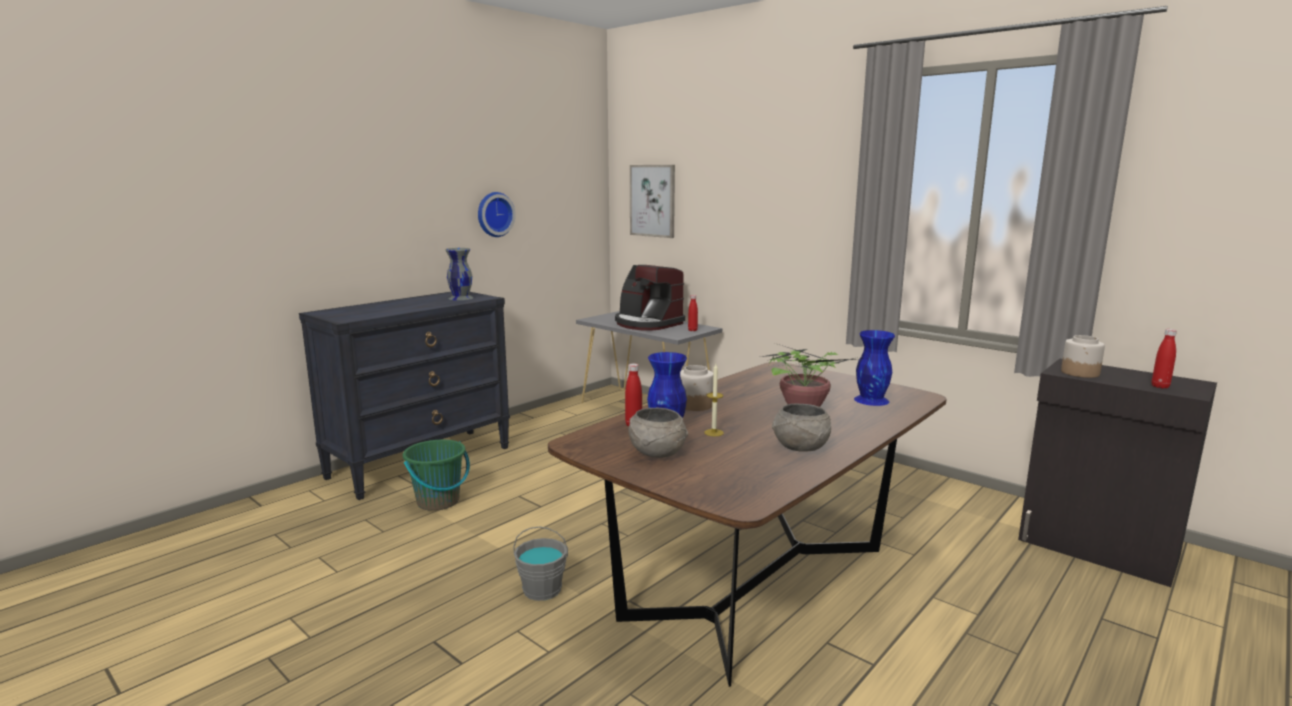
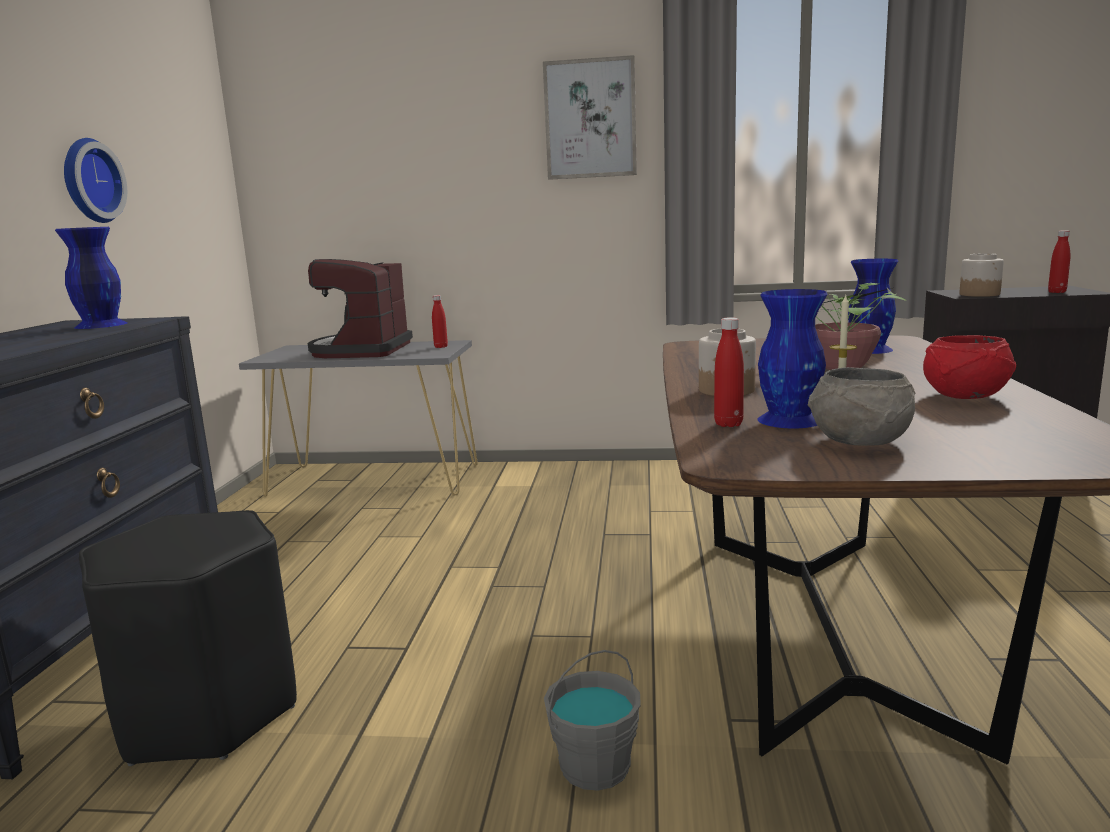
camera: 35 degrees left, 0 degrees up
(438, 501) = (207, 712): green bucket -> black stool
(460, 298) = (100, 325): grey vase -> blue vase
(647, 323) = (361, 350): coffee machine -> coffee machine turned 90 degrees clockwise
(653, 200) = (324, 169): picture -> picture (590, 119)
(800, 447) = (964, 396): grey bowl -> red bowl

